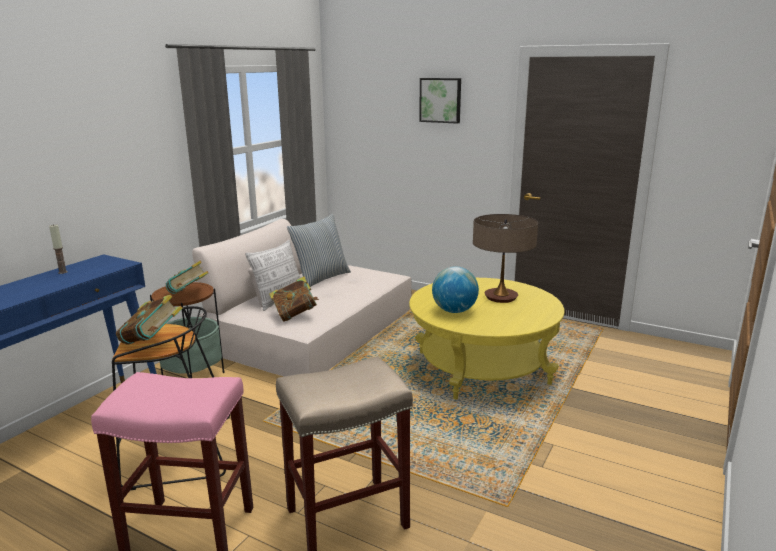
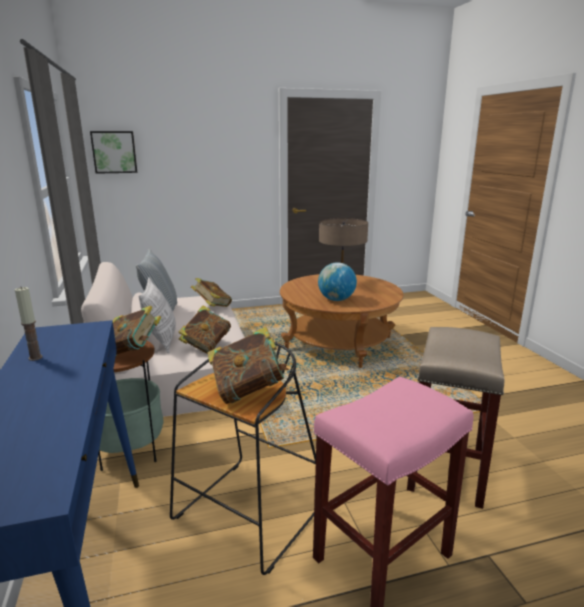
camera: 45 degrees left, 0 degrees up
(369, 284) = (212, 306): none -> book
(440, 100) = (211, 134): picture -> picture (114, 152)
(482, 368) = (338, 343): yellow coffee table -> brown coffee table

